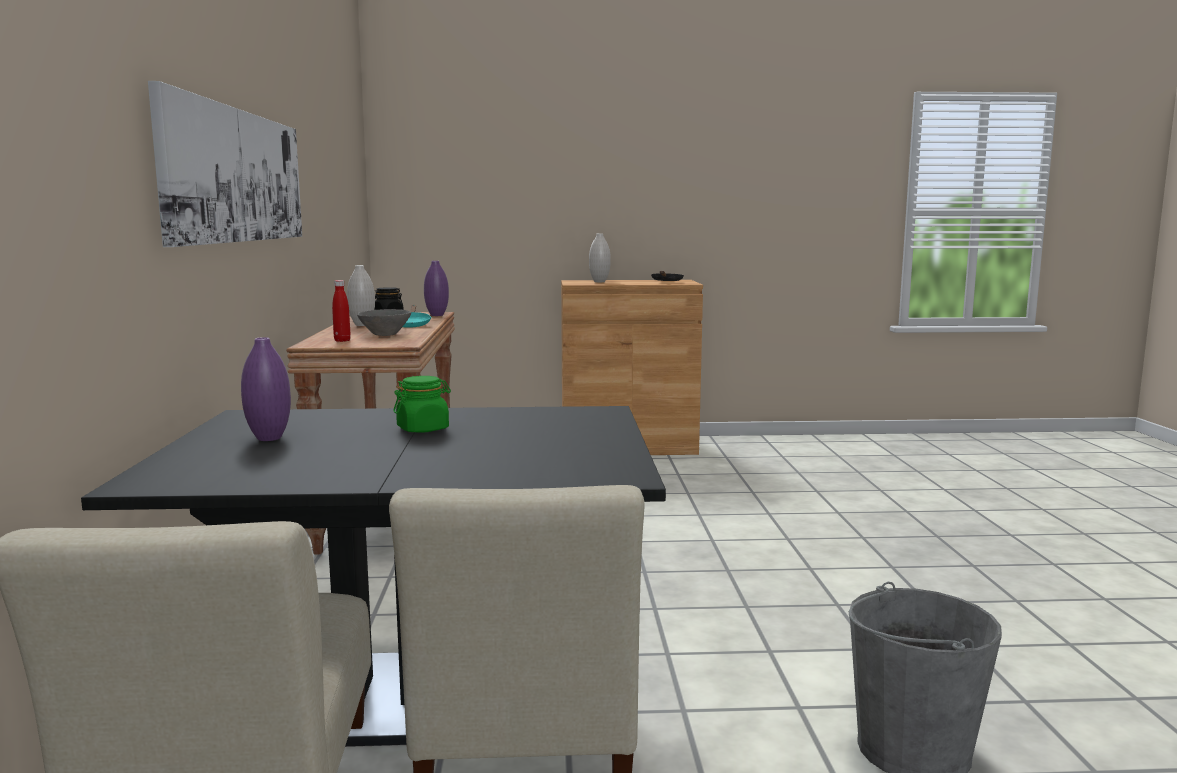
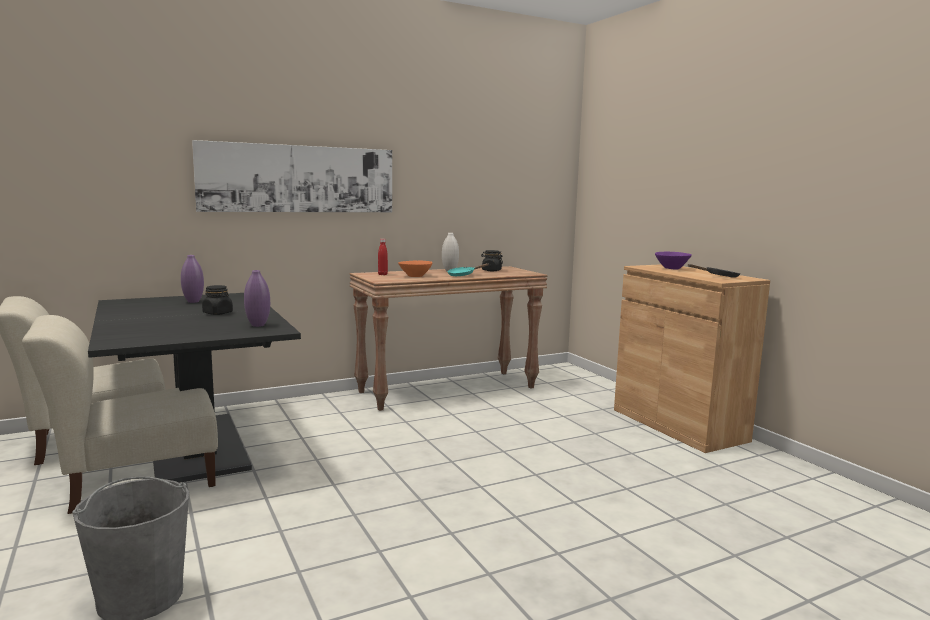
camera: 65 degrees right, 0 degrees up
(384, 334) = (415, 276): grey bowl -> orange bowl
(423, 429) = (218, 313): green jar -> black jar
(437, 315) = (518, 274): purple vase -> purple vase (258, 325)
(599, 282) = (671, 268): white vase -> purple bowl

